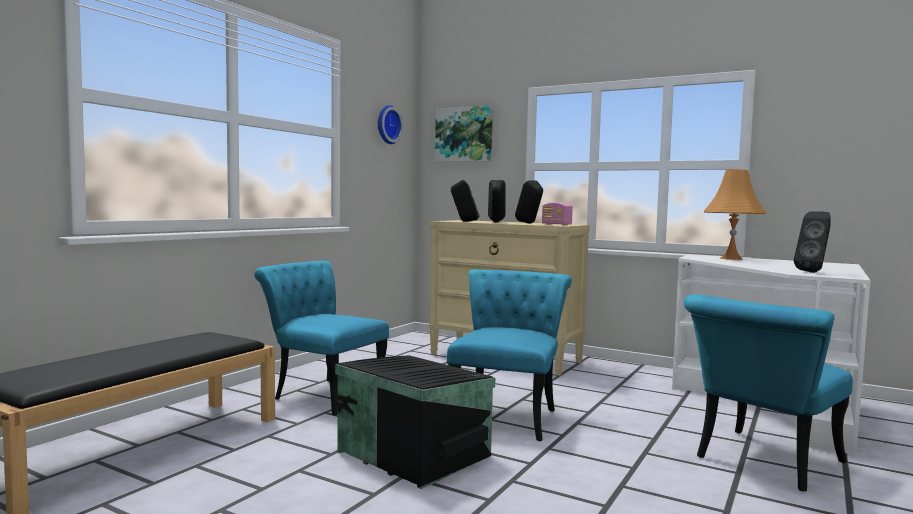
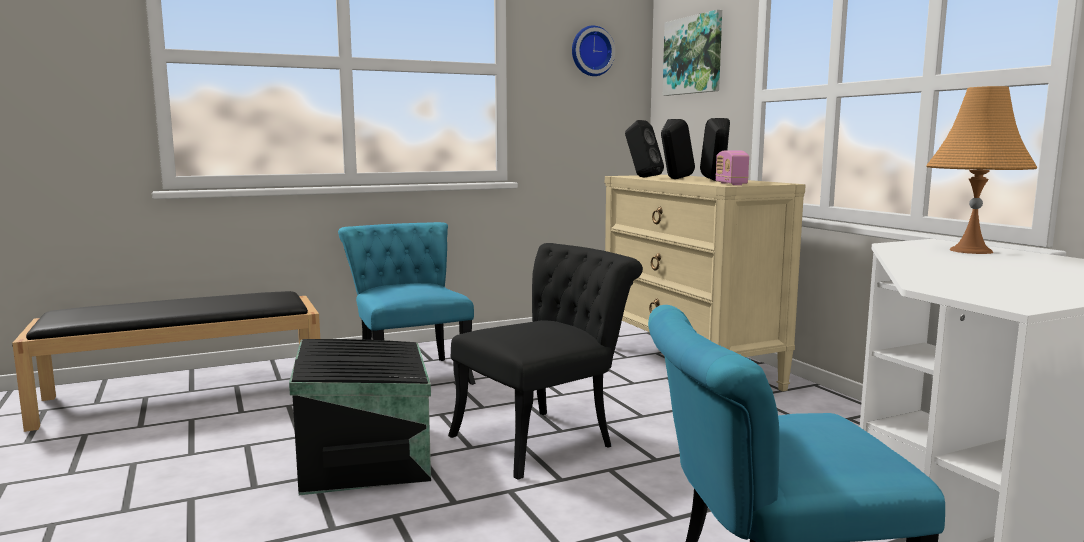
camera: 35 degrees right, 5 degrees up
(506, 415) = (545, 438): turquoise chair -> black chair
(813, 272) = (985, 288): black speaker -> none

